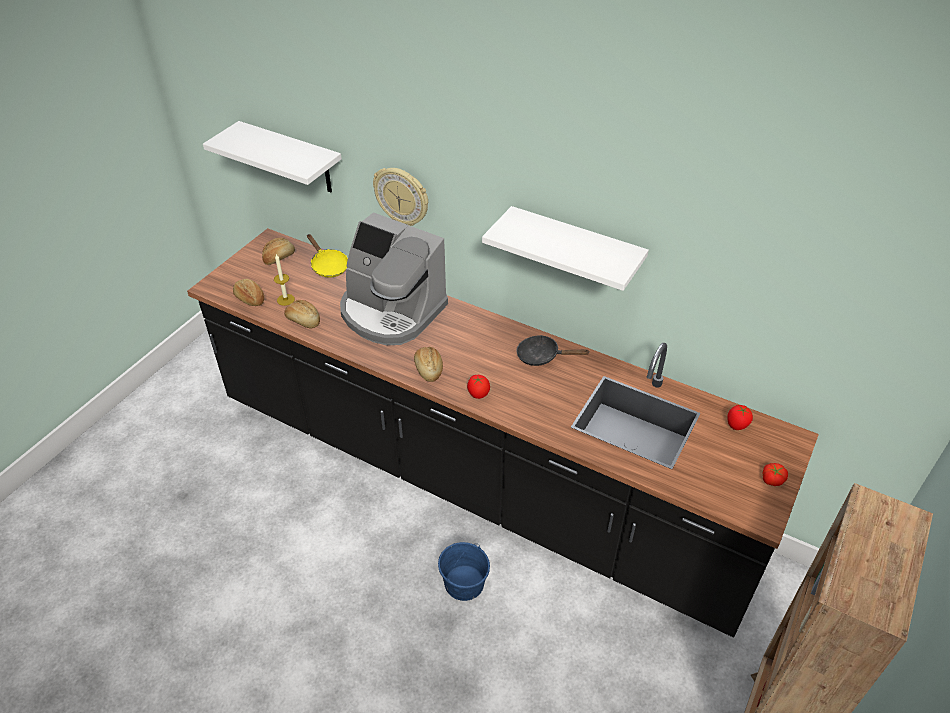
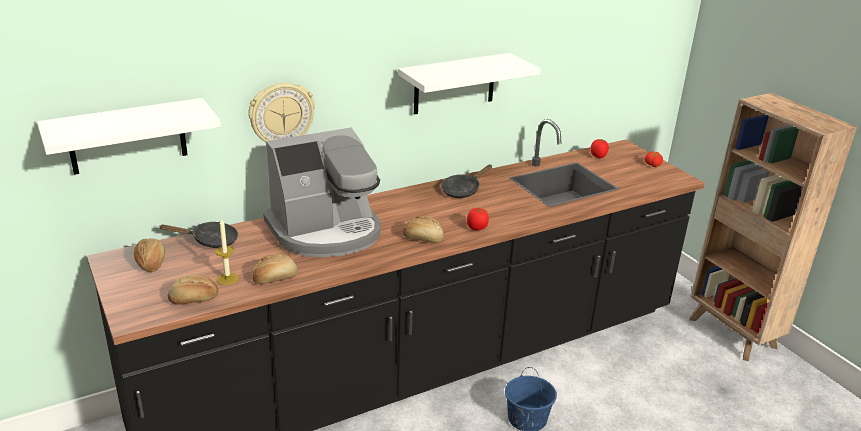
camera: 60 degrees left, 15 degrees down
(328, 266) = (210, 241): yellow frying pan -> black frying pan

